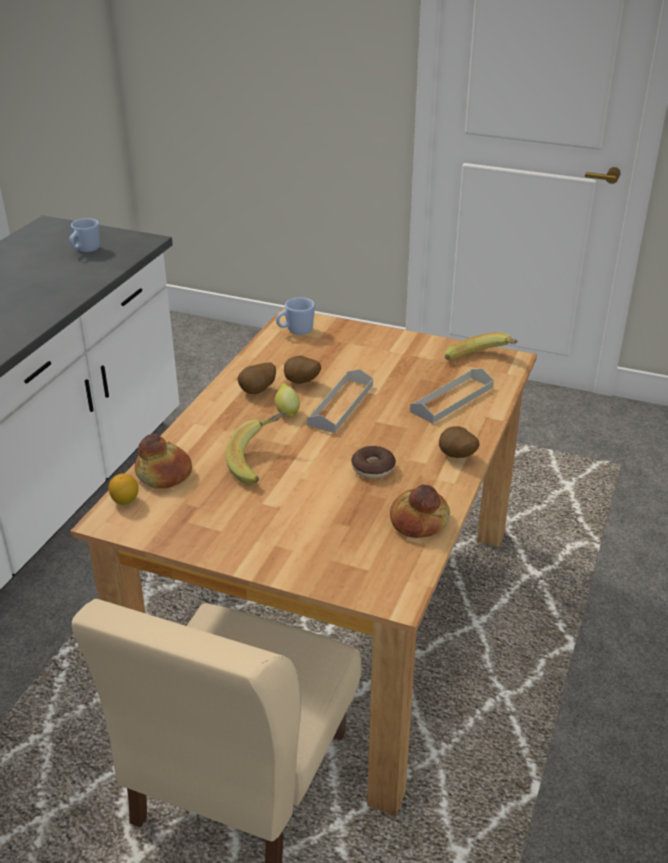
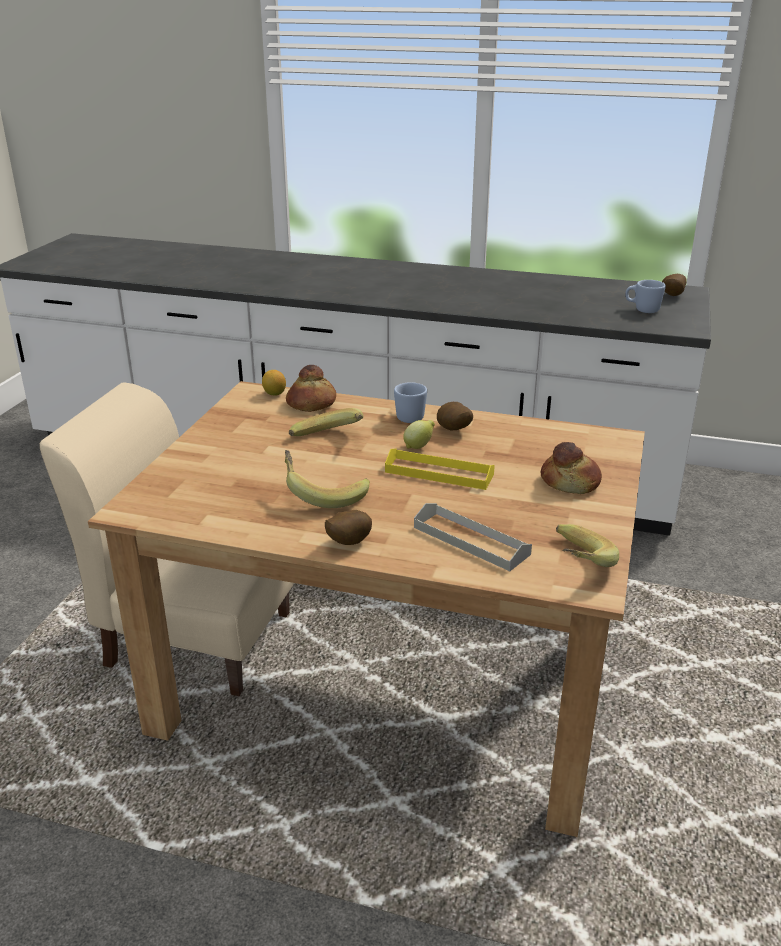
camera: 85 degrees right, 5 degrees down
(295, 331) = (589, 441): blue mug -> blue mug (407, 416)
(301, 383) = (477, 450): potato -> potato (671, 296)
(341, 405) = (439, 473): grey tray -> yellow tray
(373, 468) = (323, 494): donut -> banana
(418, 520) = (235, 520): bread -> bread (570, 482)

